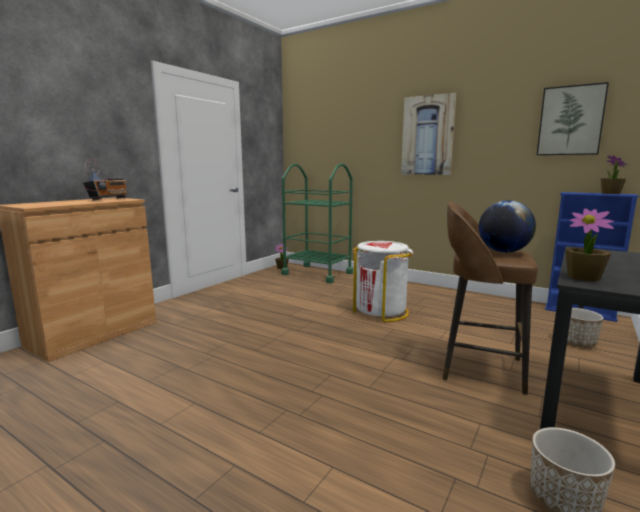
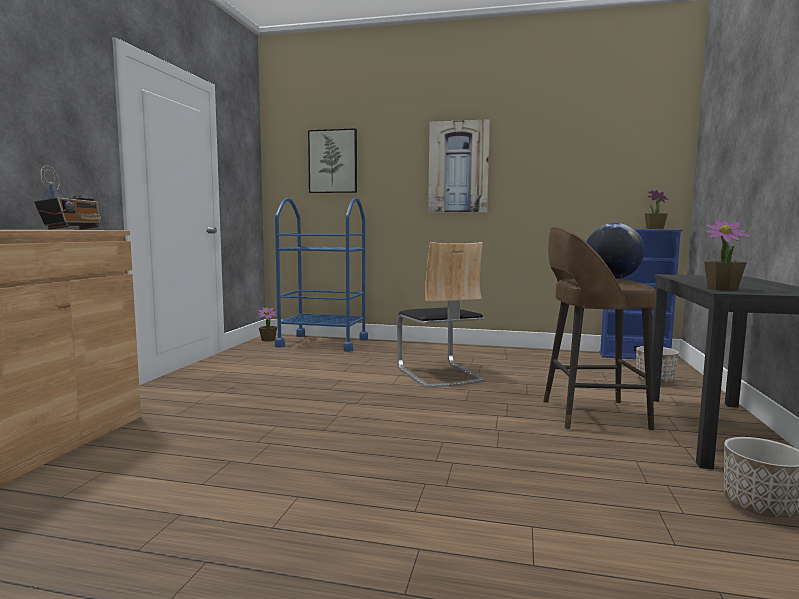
camera: 20 degrees left, 5 degrees down
(317, 274) = (323, 343): green cart -> blue cart
(381, 311) = (439, 374): white trash can -> chair
(570, 121) = (610, 155): picture -> picture (333, 161)

